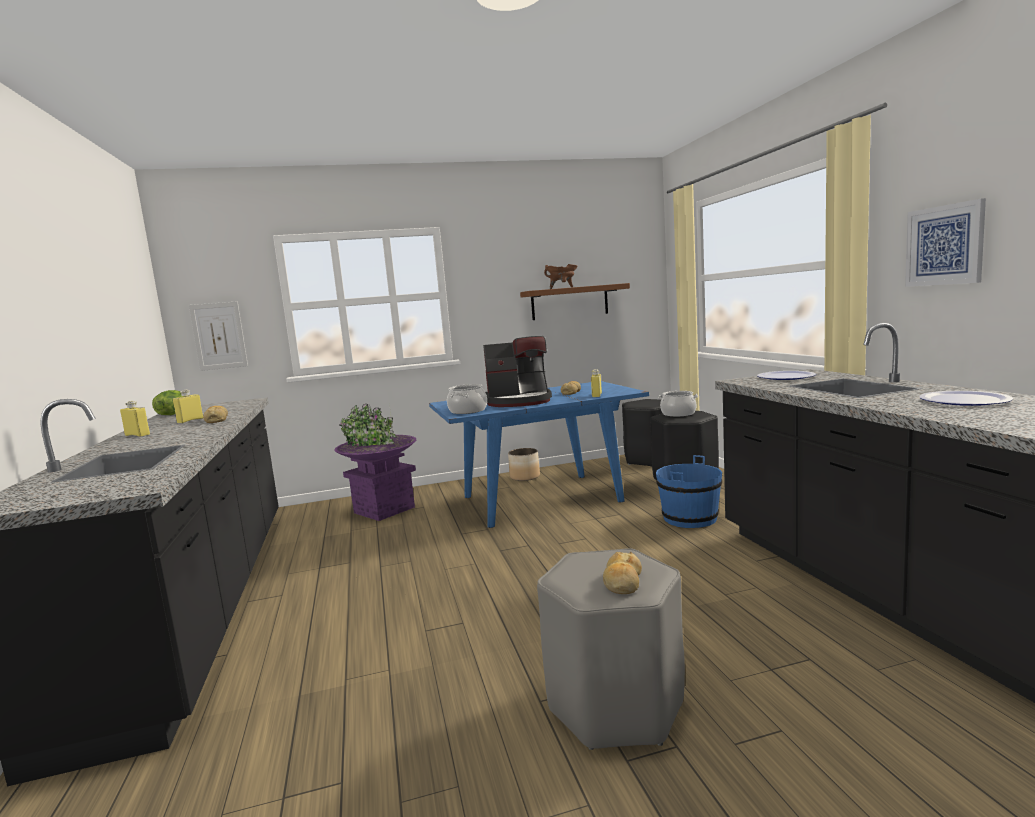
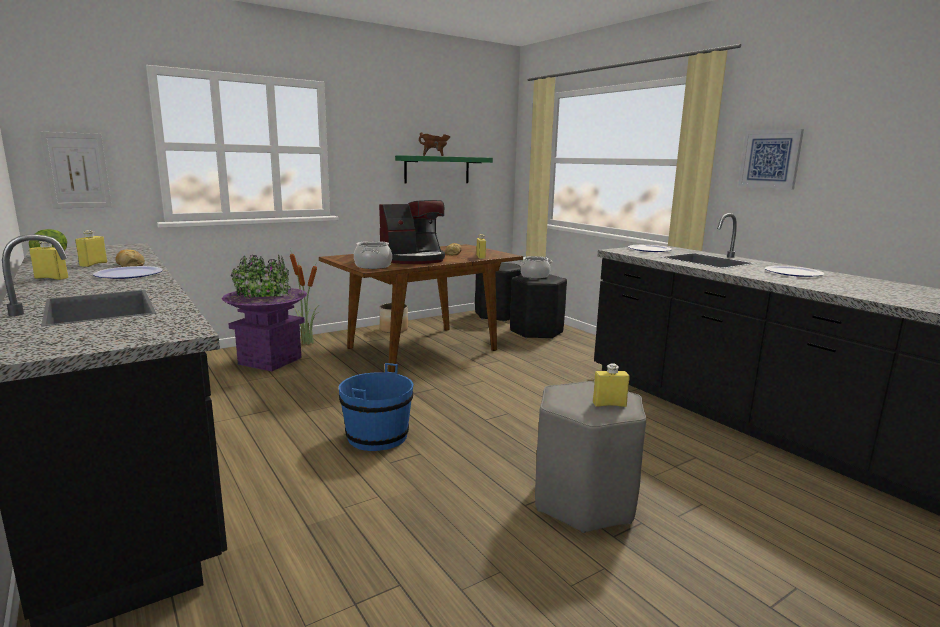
camera: 20 degrees left, 5 degrees up
(199, 429) = (128, 274): none -> plate
(429, 491) = (306, 343): none -> potted plant
(542, 499) = (423, 349): blue dining table -> brown dining table
(569, 302) = (437, 169): brown shelf -> green shelf
(622, 582) = (609, 404): bread -> yellow bottle
(689, 518) = (557, 362): blue bucket -> blue bucket (377, 436)

